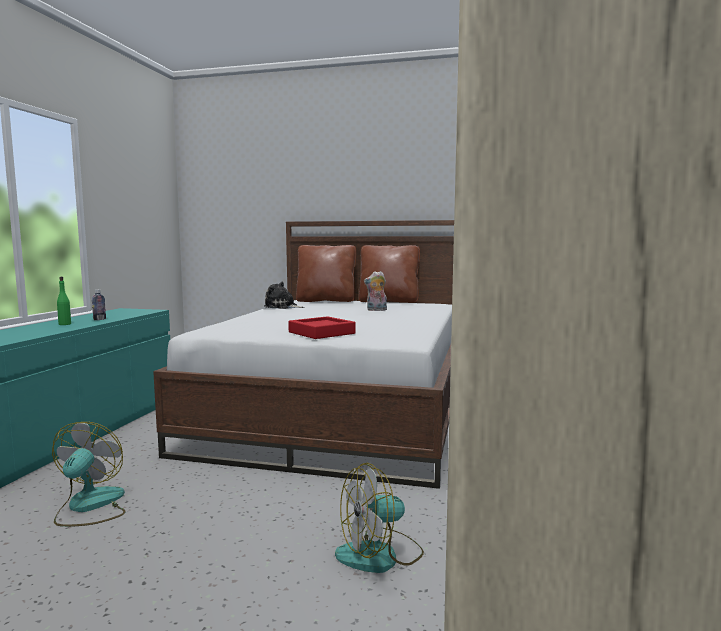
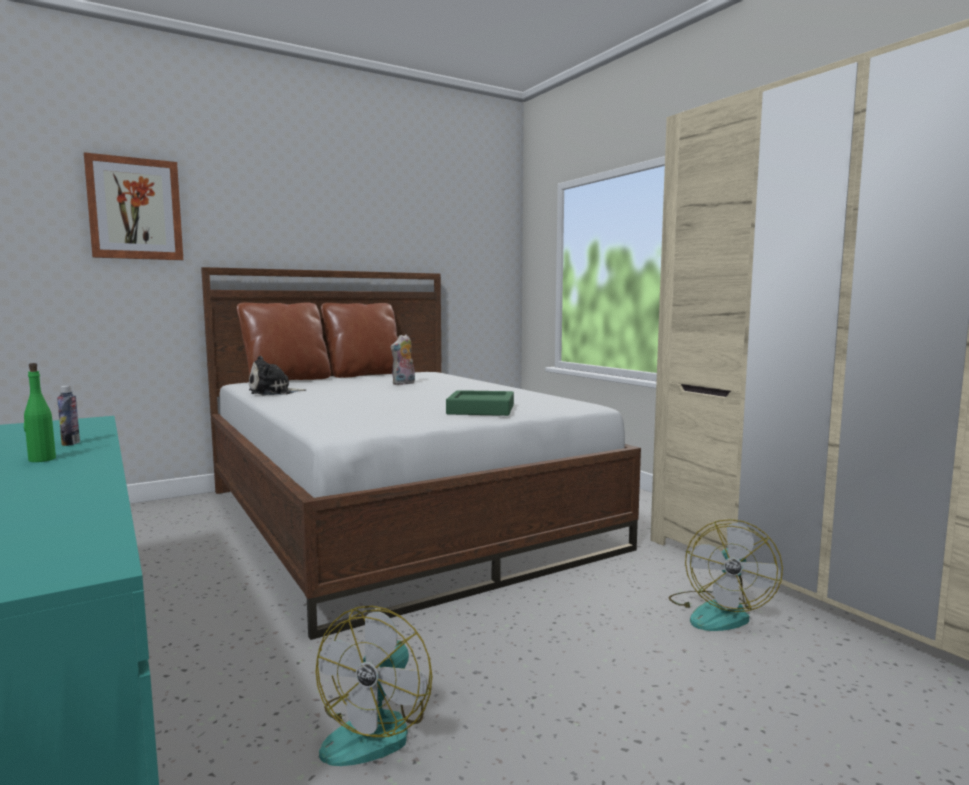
camera: 45 degrees left, 0 degrees up
(89, 507) = (376, 728): fan -> fan turned 120 degrees counterclockwise
(254, 187) = (135, 209): none -> picture
(321, 333) = (481, 410): red tray -> green tray

